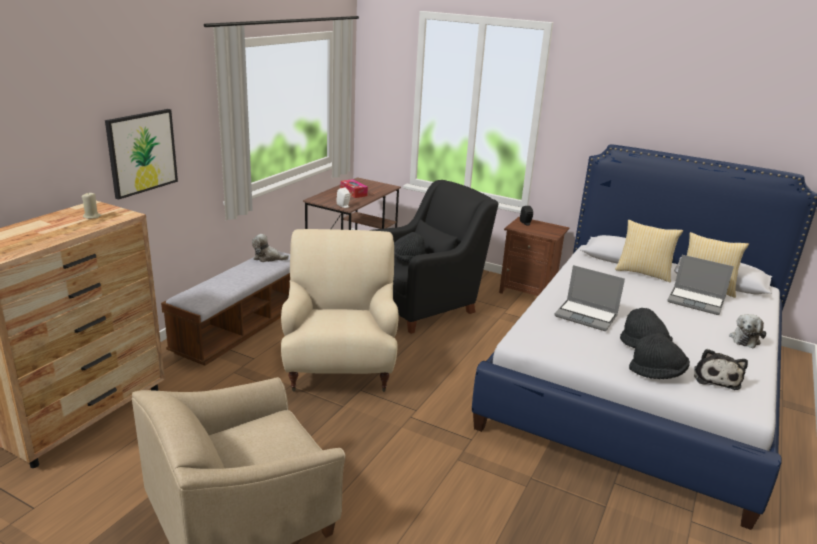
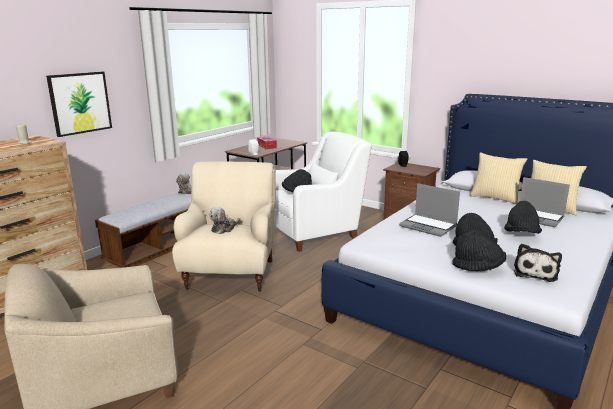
camera: 10 degrees right, 5 degrees down
(423, 305) = (316, 232): black armchair -> white armchair
(687, 326) = (521, 234): none -> black hat
(745, 339) = (575, 244): plush toy -> plush toy (224, 228)

